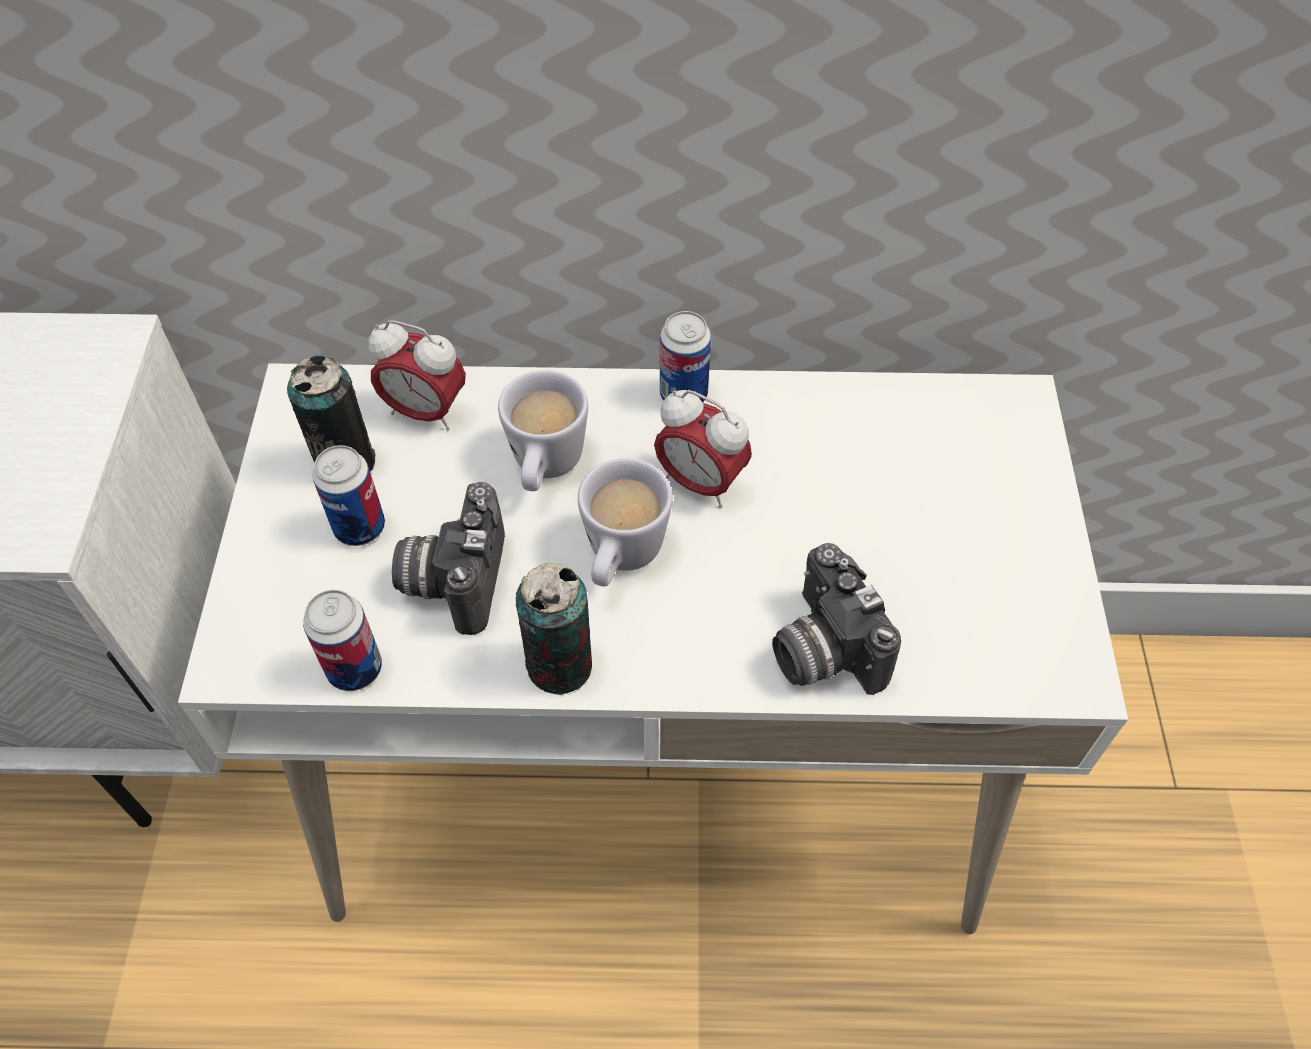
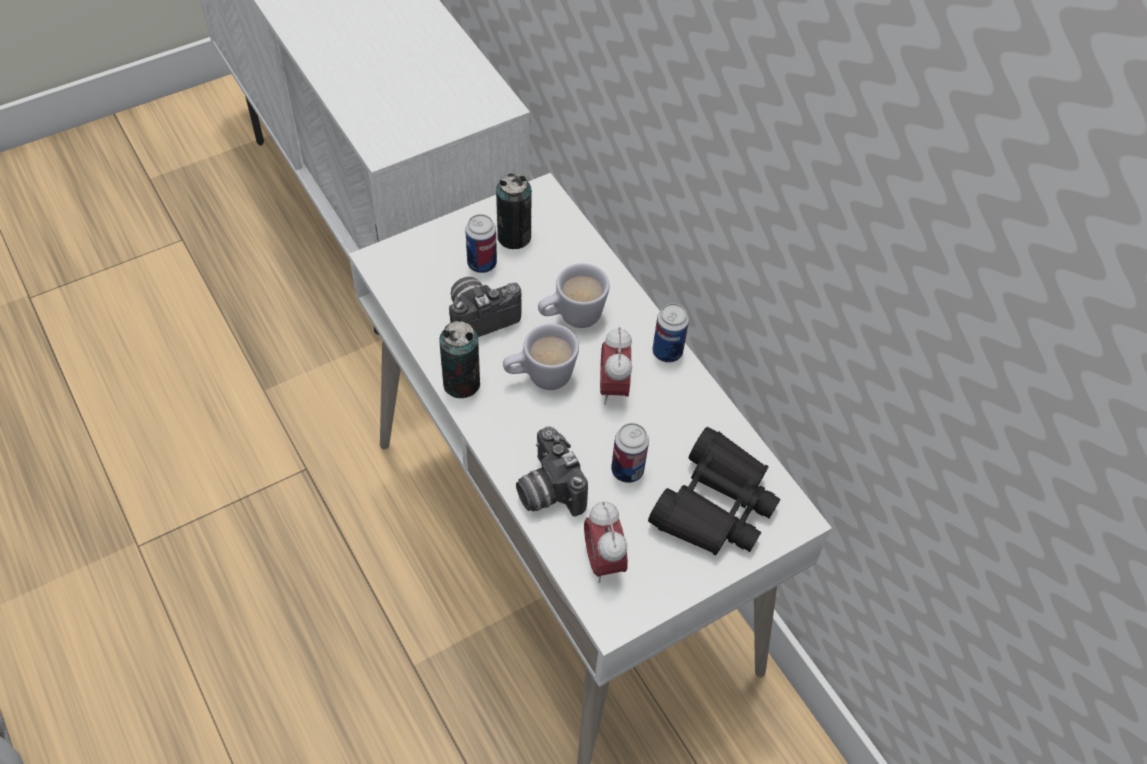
camera: 55 degrees right, 0 degrees up
(354, 669) = (406, 306): can -> can (627, 470)
(426, 412) = (569, 250): alarm clock -> alarm clock (603, 561)
(821, 650) = (547, 490): camera -> camera turned 60 degrees counterclockwise
(957, 471) = (715, 505): none -> black binoculars

